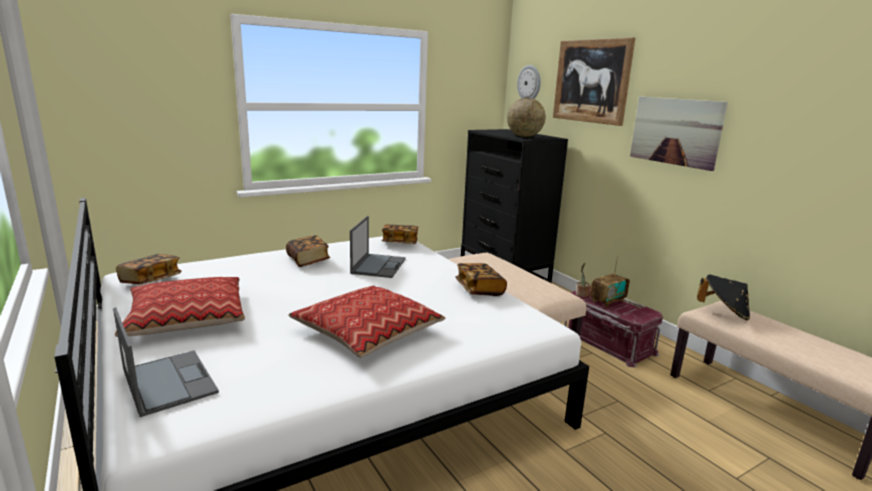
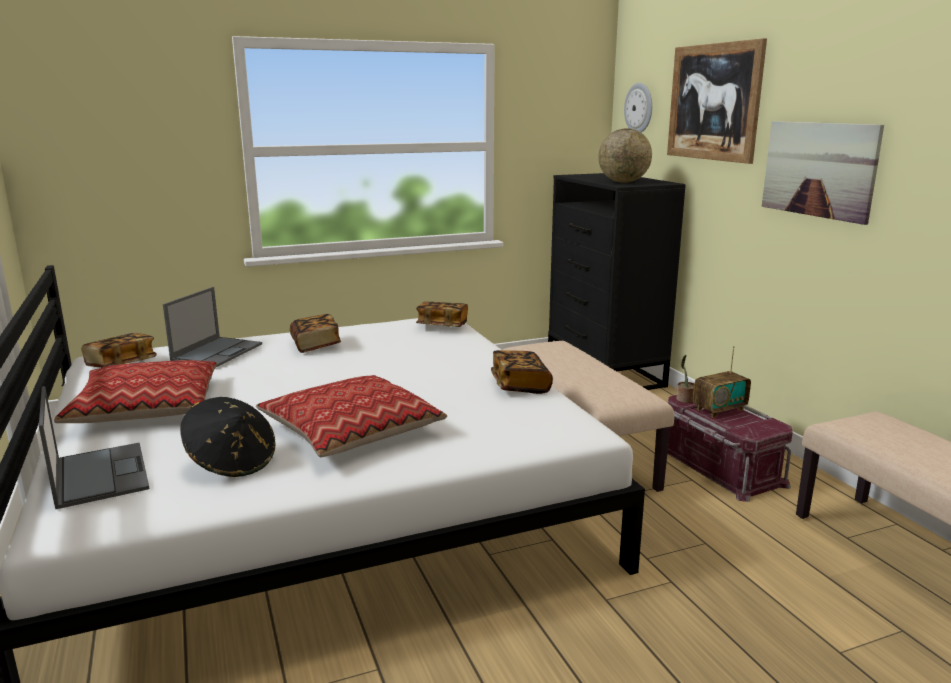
camera: 10 degrees right, 0 degrees up
(378, 265) = (402, 353): laptop -> laptop (217, 352)
(723, 313) = (867, 427): black hat -> black hat (232, 462)

